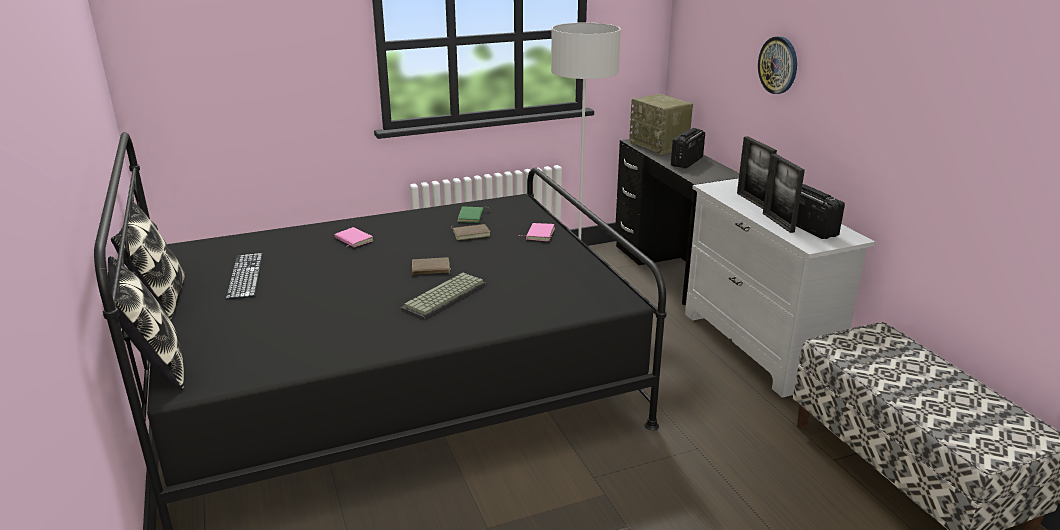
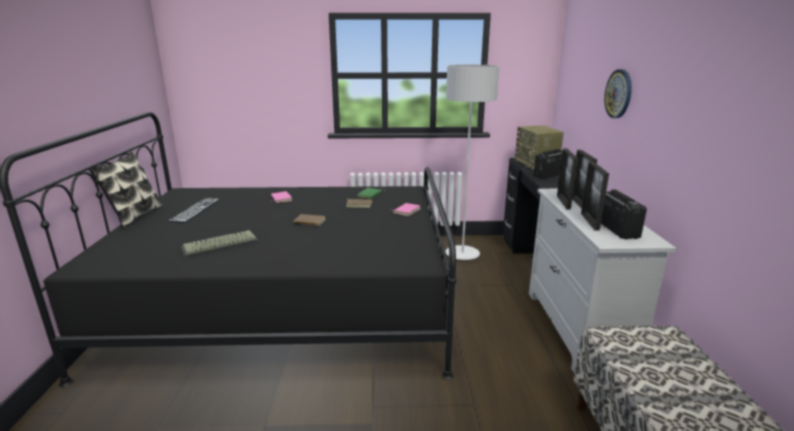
camera: 20 degrees right, 5 degrees down
(157, 367) = (82, 253): pillow -> none
(445, 297) = (298, 241): keyboard -> keyboard (219, 245)
(734, 200) = (563, 202): none -> picture frame

